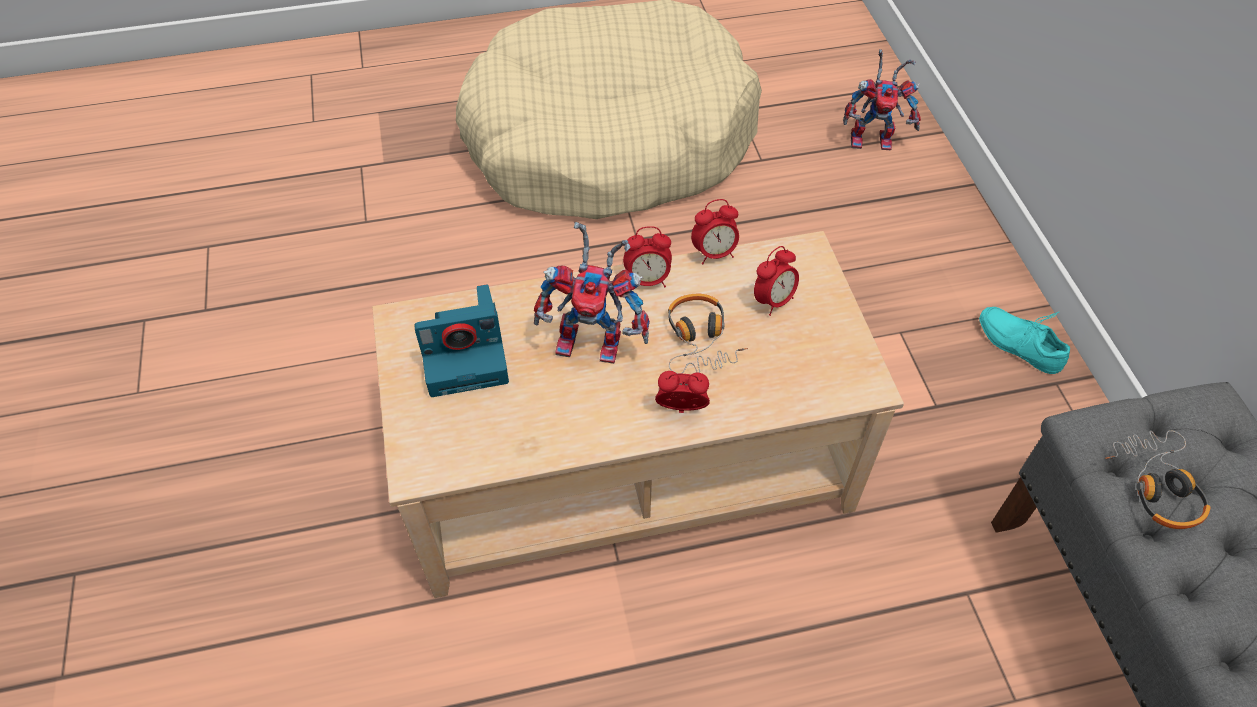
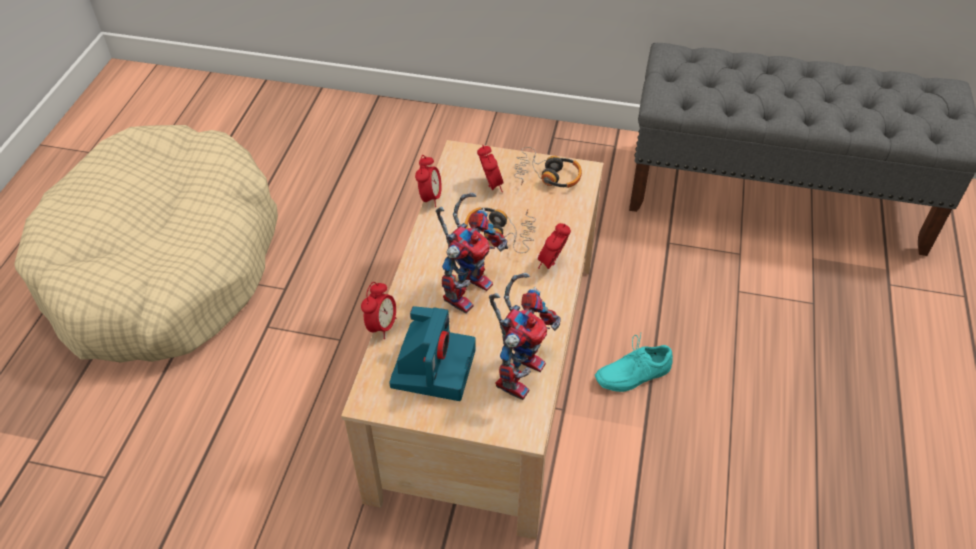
camera: 65 degrees left, 5 degrees down
(647, 280) = (430, 240): alarm clock -> alarm clock (381, 326)
(874, 139) = (299, 121): toy robot -> toy robot (518, 369)
(1020, 343) = (515, 137): turquoise shoe -> turquoise shoe (631, 372)
(1156, 485) = (707, 94): headphones -> headphones (547, 176)

